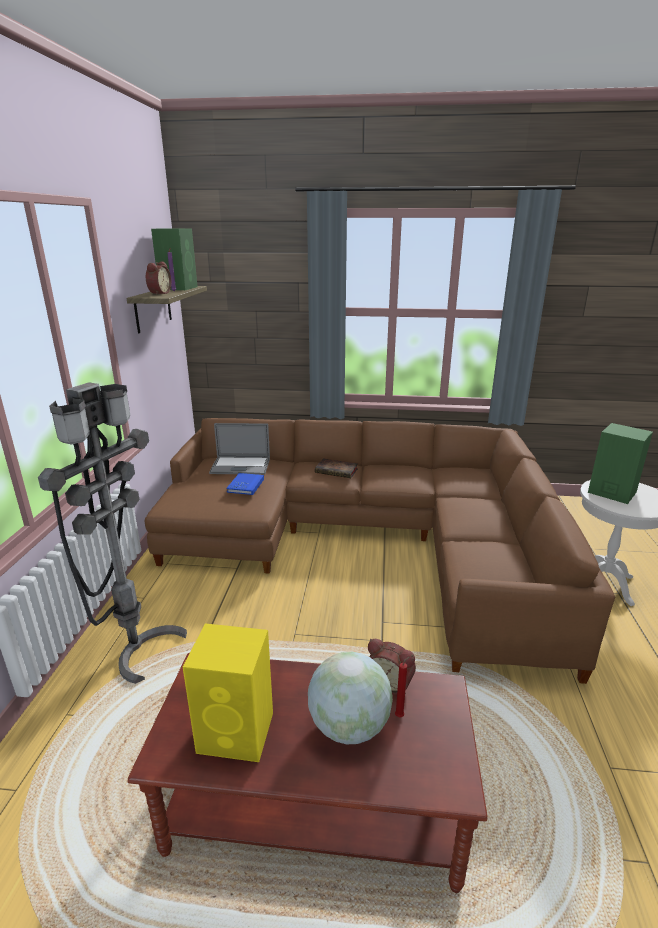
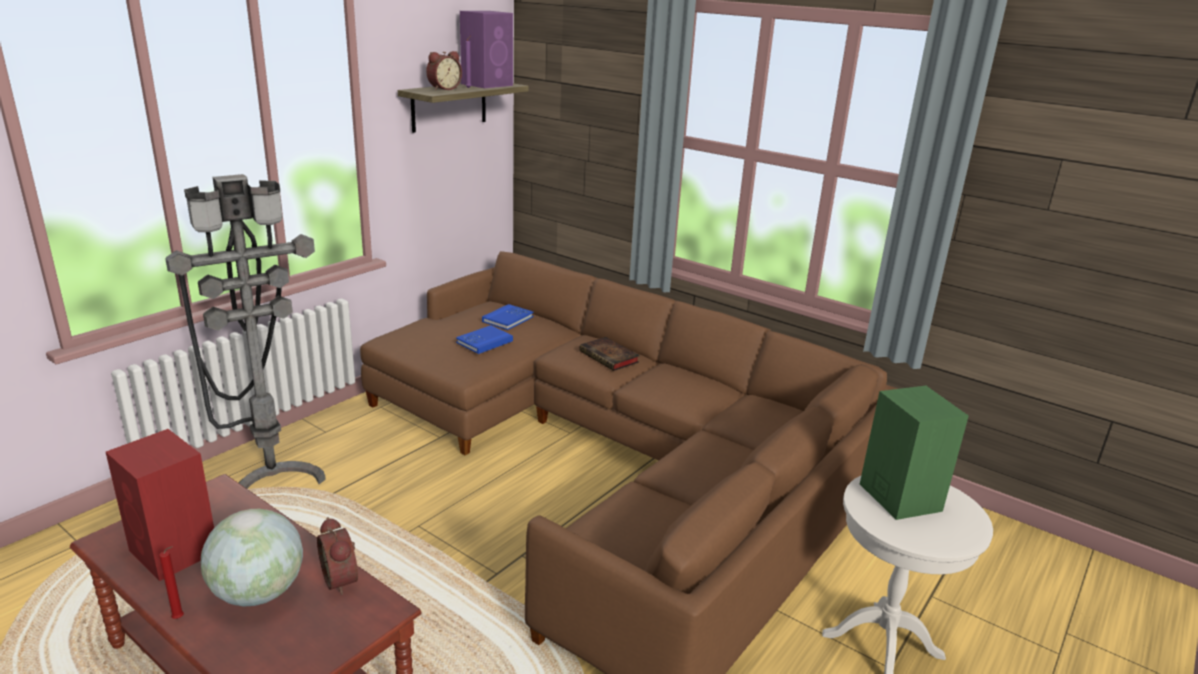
camera: 30 degrees right, 0 degrees up
(179, 288) = (488, 84): green speaker -> purple speaker
(238, 732) = (175, 552): yellow speaker -> red speaker
(240, 466) = (508, 319): laptop -> blue book
(400, 715) = (311, 609): red candle -> red candle (180, 618)

